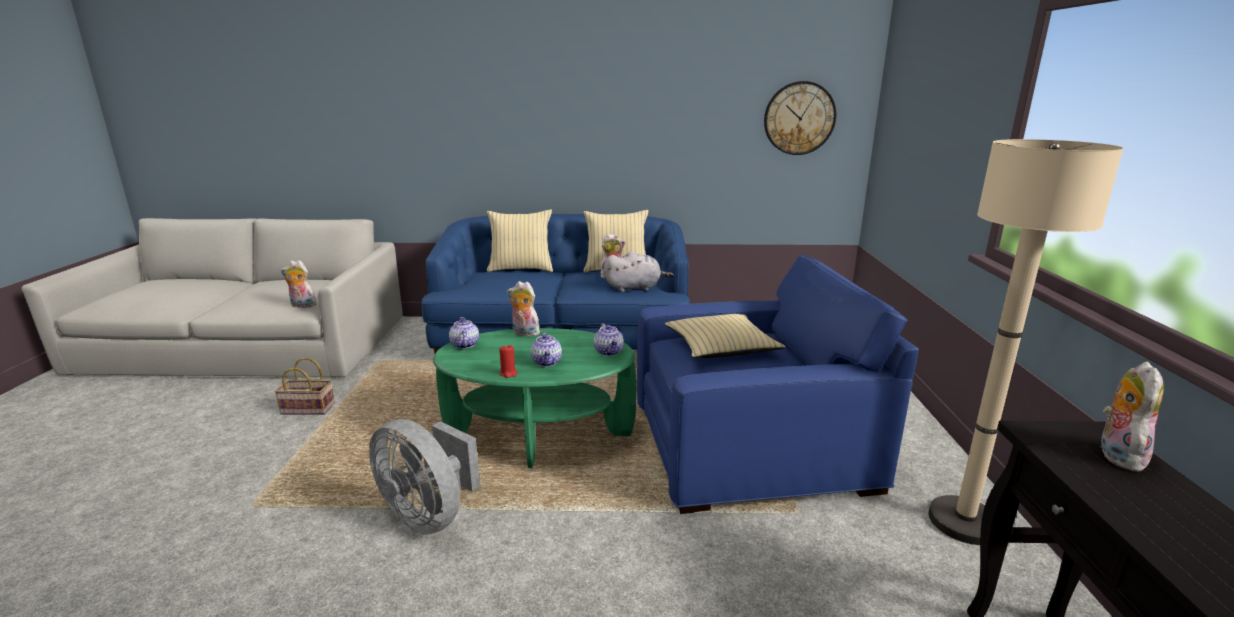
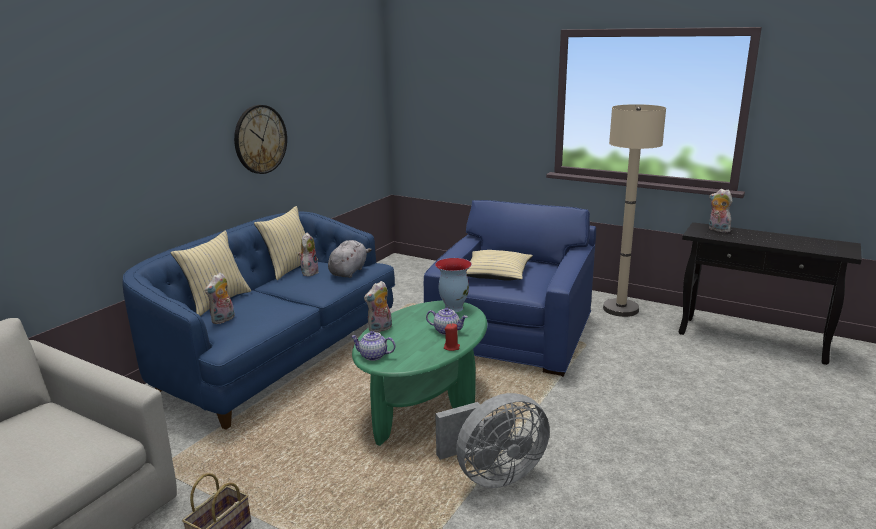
camera: 60 degrees left, 0 degrees up
(302, 306) = (88, 444): plush toy -> plush toy (223, 320)
(609, 352) = (453, 308): teapot -> vase
(799, 118) = (352, 105): wall clock -> wall clock (260, 139)

